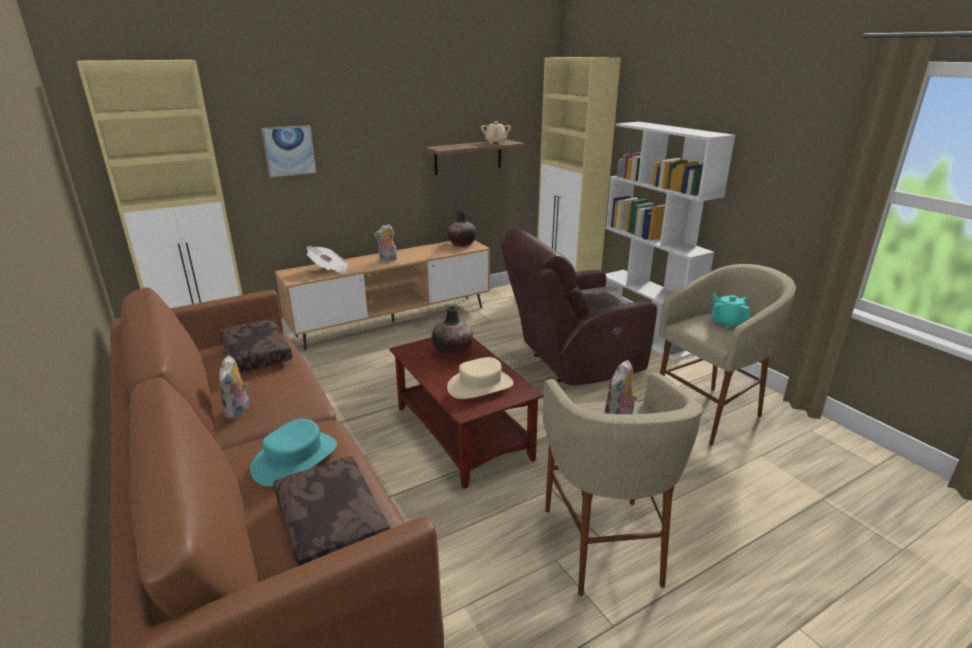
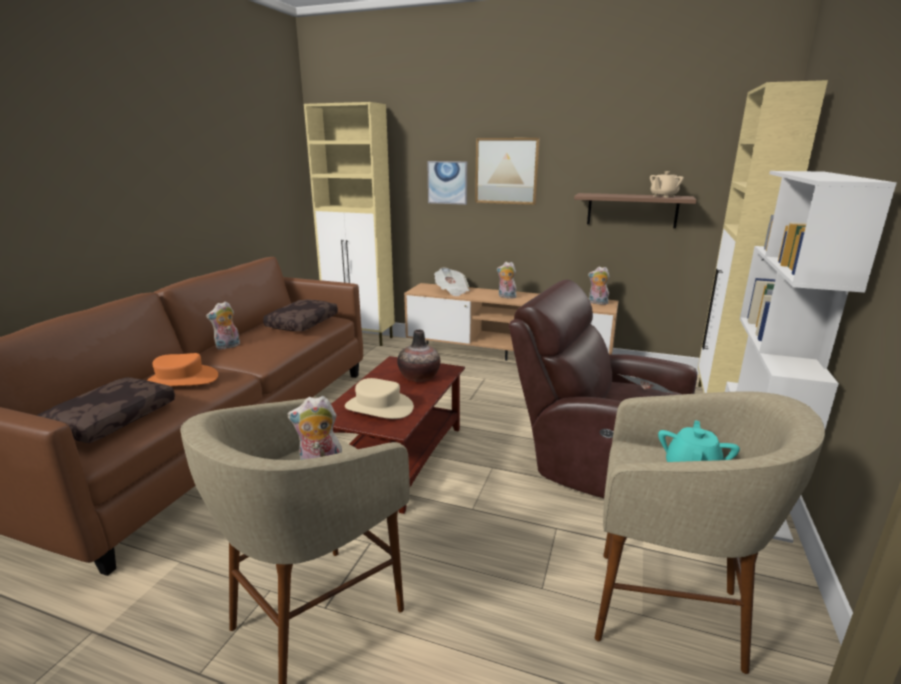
camera: 50 degrees right, 5 degrees down
(295, 459) = (181, 380): turquoise hat -> orange hat
(354, 132) = (506, 171): none -> picture
(462, 244) = (597, 303): vase -> plush toy

